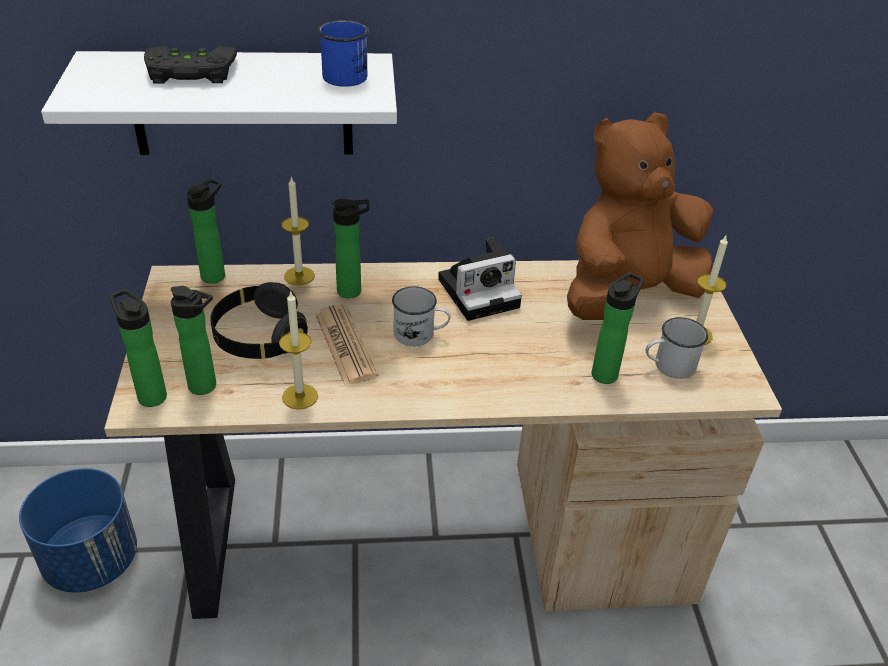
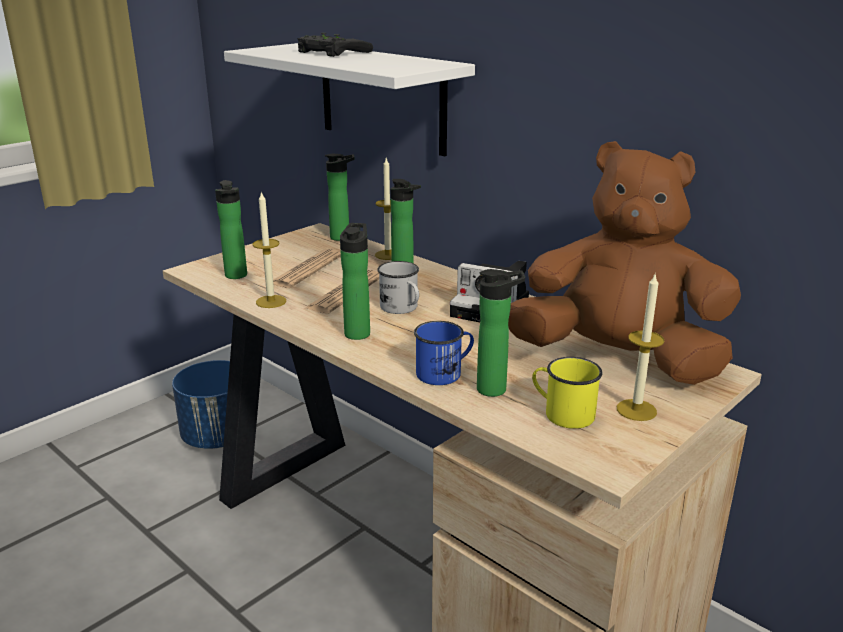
camera: 50 degrees right, 15 degrees down
(150, 395) = (207, 267): bottle -> bottle (358, 332)
(259, 338) = (306, 270): black headphones -> newspaper
(347, 74) = (414, 64): blue mug -> blue mug (445, 373)
(668, 366) = (562, 413): white mug -> yellow mug

